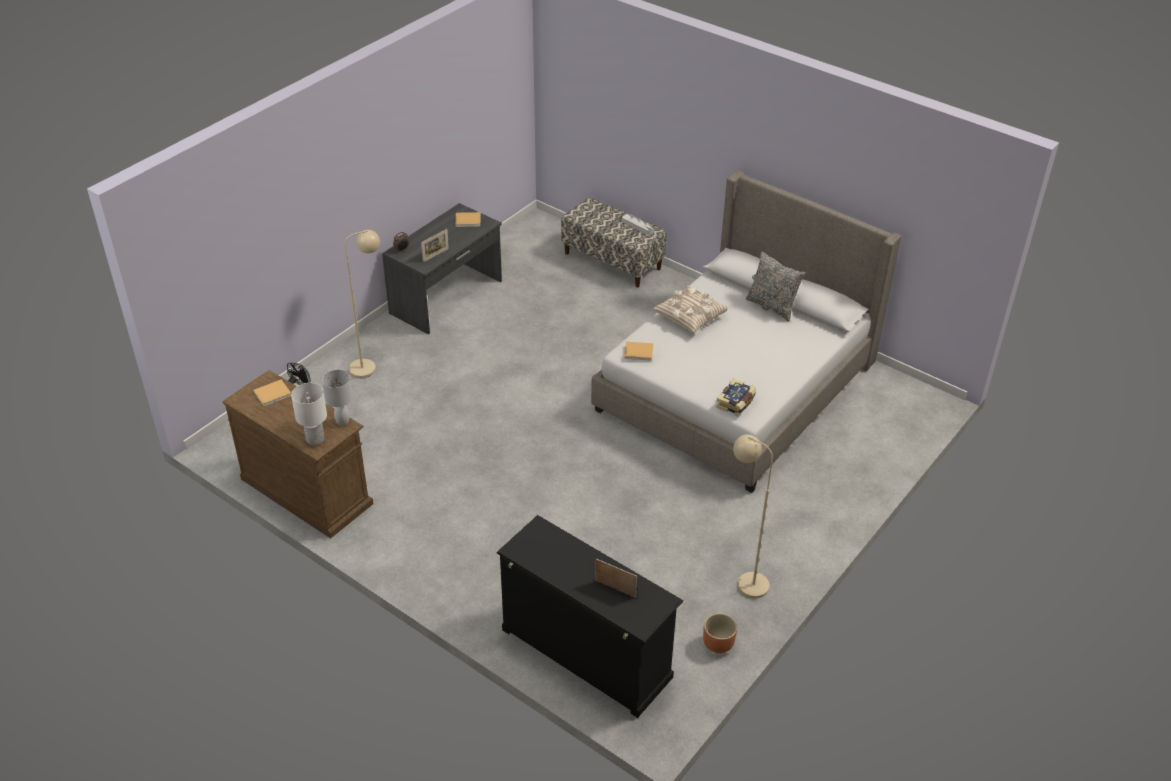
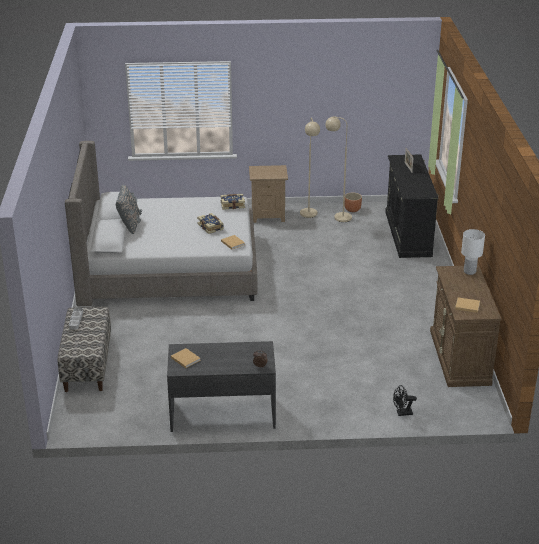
camera: 130 degrees left, 10 degrees down
(342, 422) = (444, 273): white table lamp -> none
(370, 367) = (337, 400): beige floor lamp -> beige floor lamp (337, 217)
(435, 255) = (246, 349): picture frame -> none
(689, 318) = (177, 242): beige pillow -> none
(695, 355) = (211, 227): none -> book
(786, 541) = (268, 216): none -> beige nightstand

